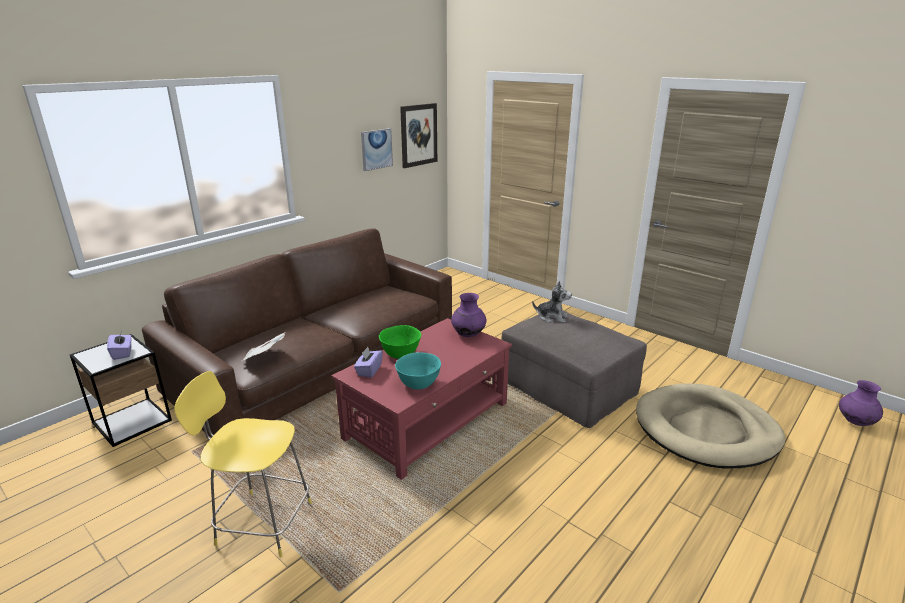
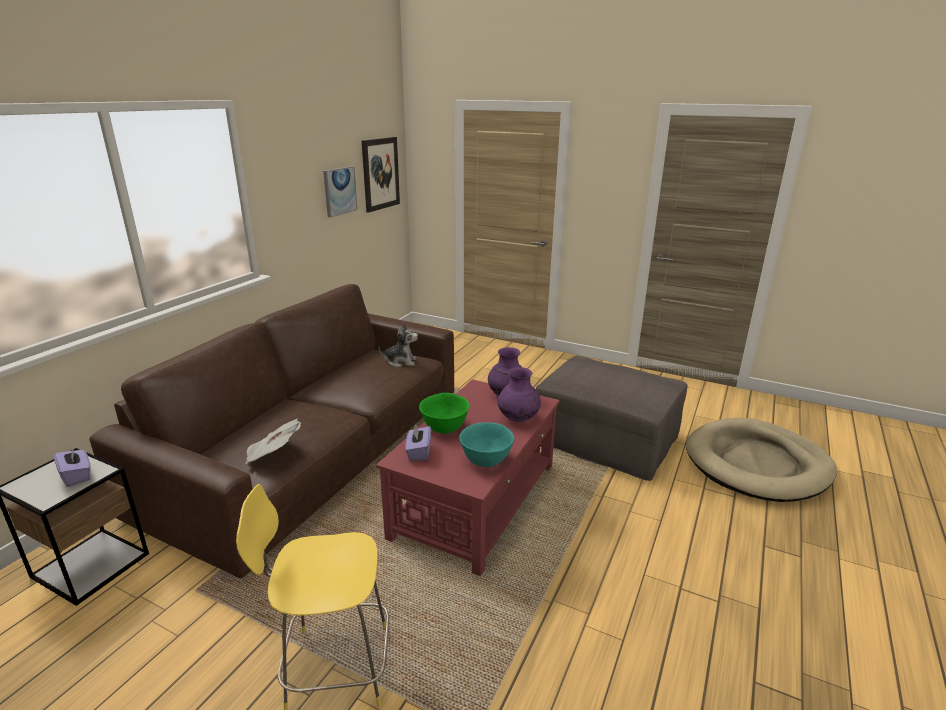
camera: 15 degrees left, 0 degrees up
(551, 317) = (581, 366): plush toy -> plush toy (400, 362)
(855, 422) = (876, 436): purple vase -> purple vase (518, 419)

